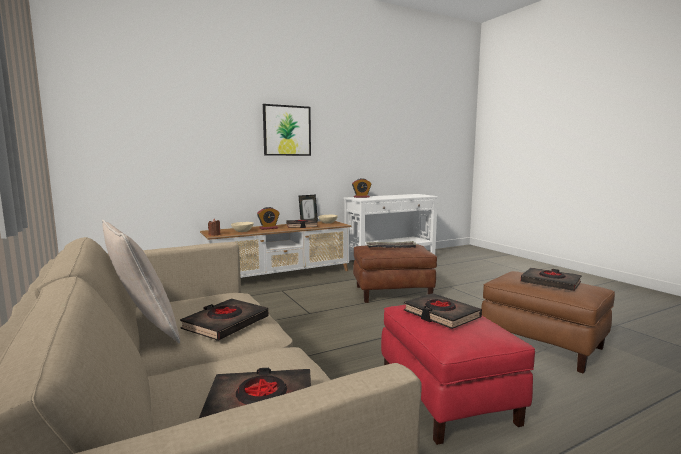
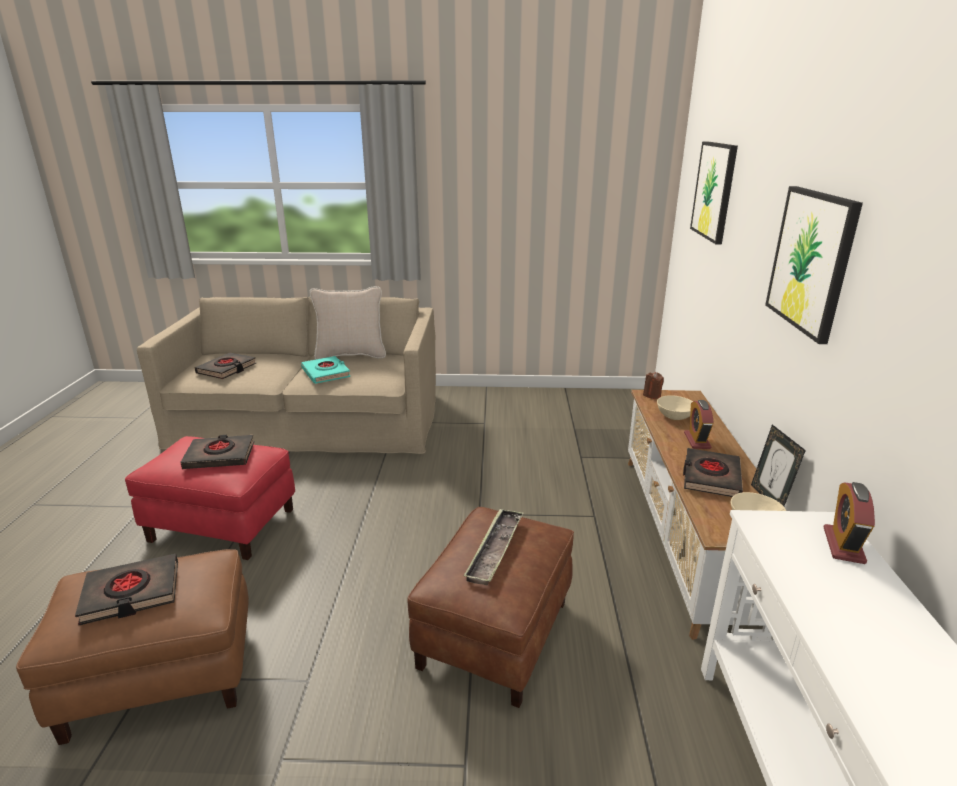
camera: 120 degrees right, 15 degrees up
(152, 112) = (714, 191): none -> picture
(225, 324) = (326, 373): black book -> turquoise book

